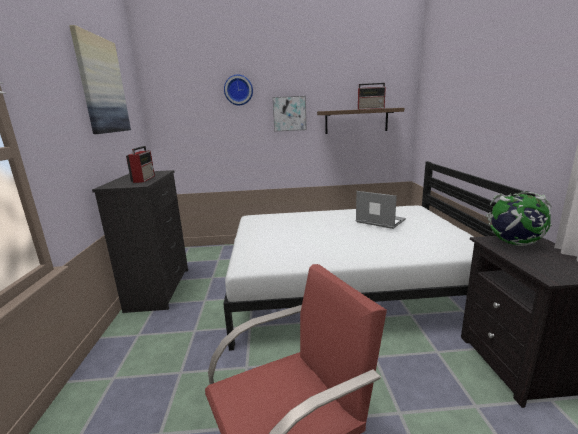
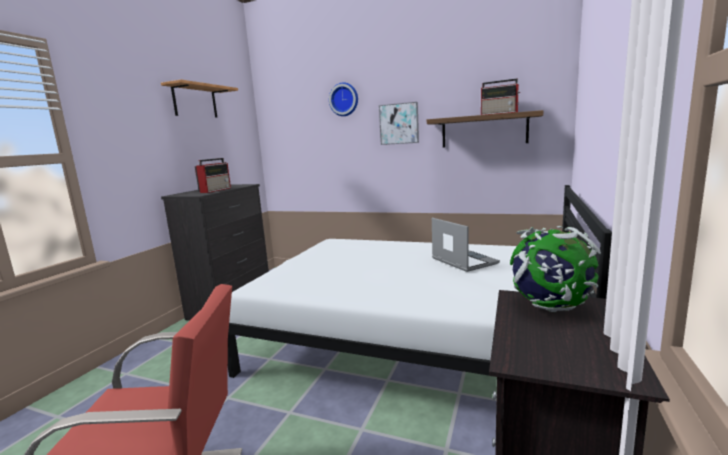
camera: 25 degrees right, 5 degrees down
(101, 85) = (195, 101): picture -> shelf

